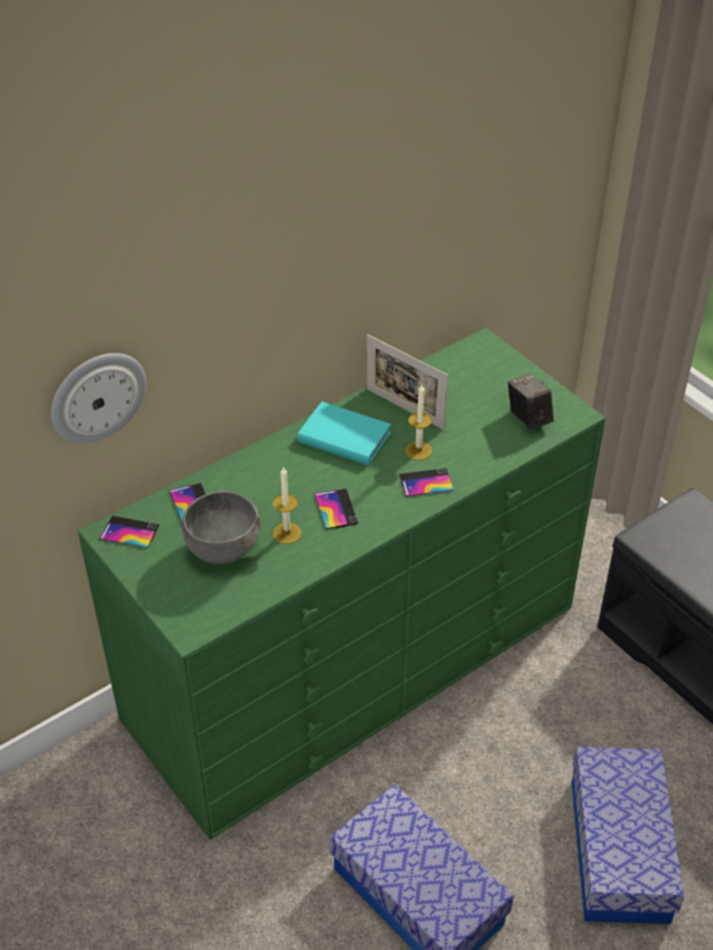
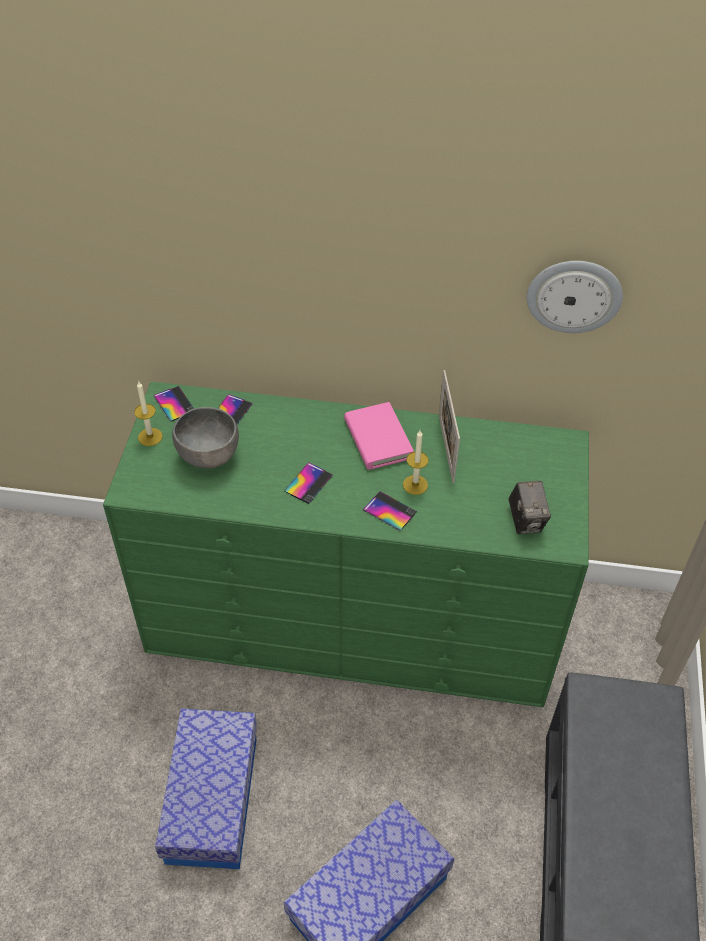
camera: 45 degrees right, 5 degrees up
(97, 396) = (179, 290): wall clock -> wall clock (574, 295)
(287, 533) = (258, 475): candle -> candle (150, 437)
(344, 438) = (378, 439): turquoise book -> pink book
(528, 418) = (526, 521): camera -> camera turned 150 degrees clockwise

